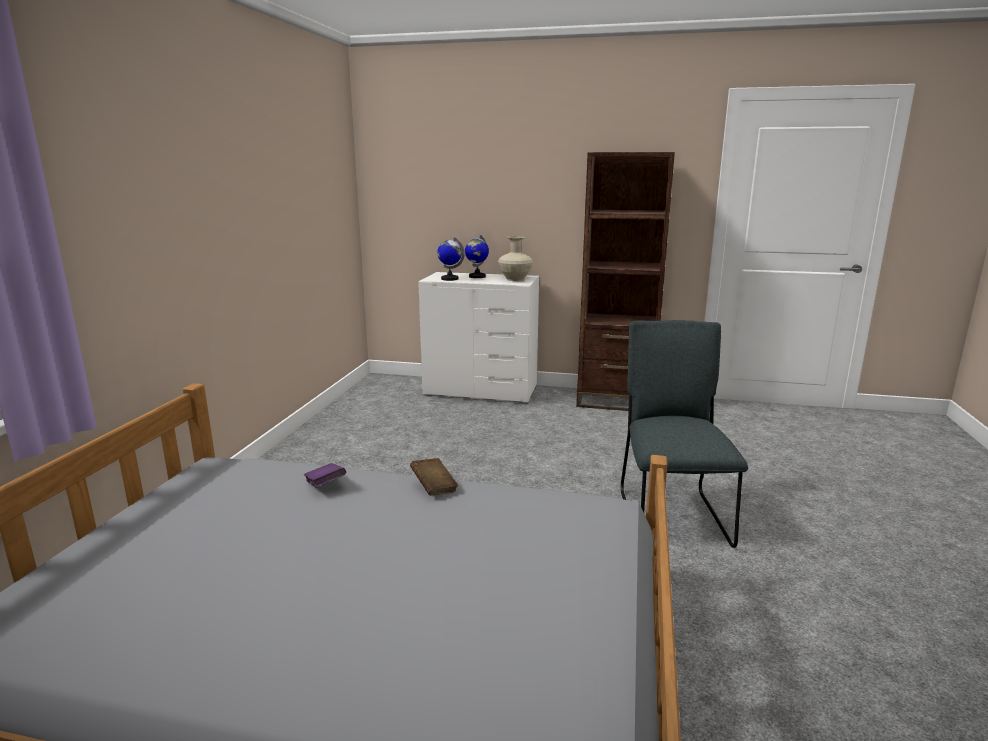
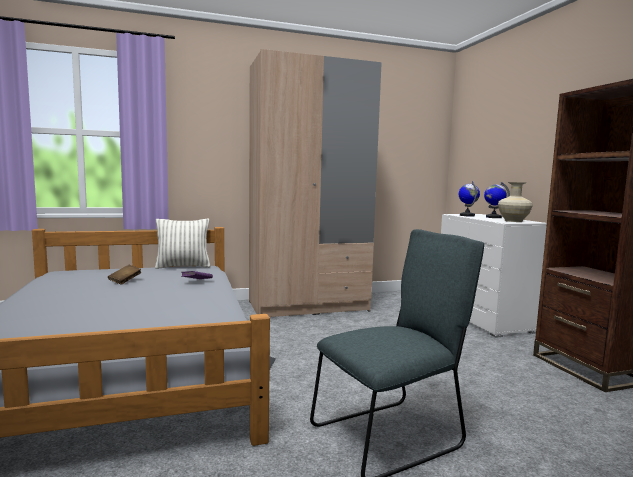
camera: 60 degrees right, 10 degrees down
(175, 483) = (183, 266): none -> pillow
(312, 459) = (308, 306): none -> beige wardrobe
(434, 487) = (213, 298): brown book -> brown book (125, 281)

